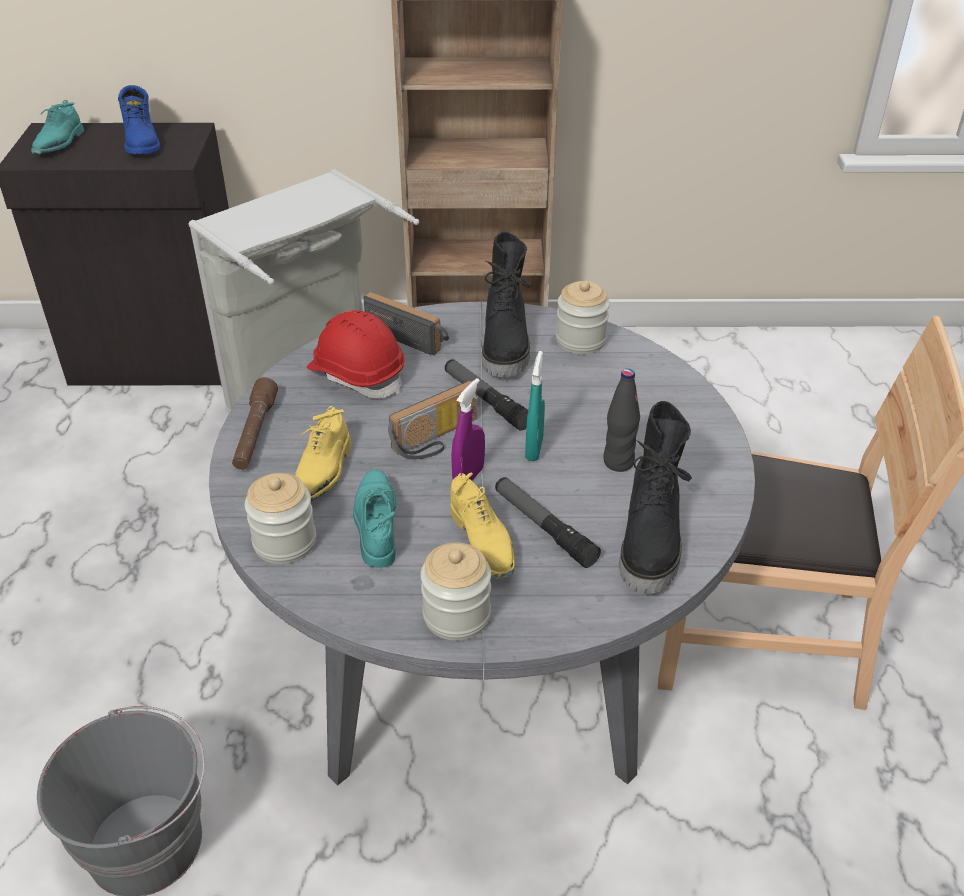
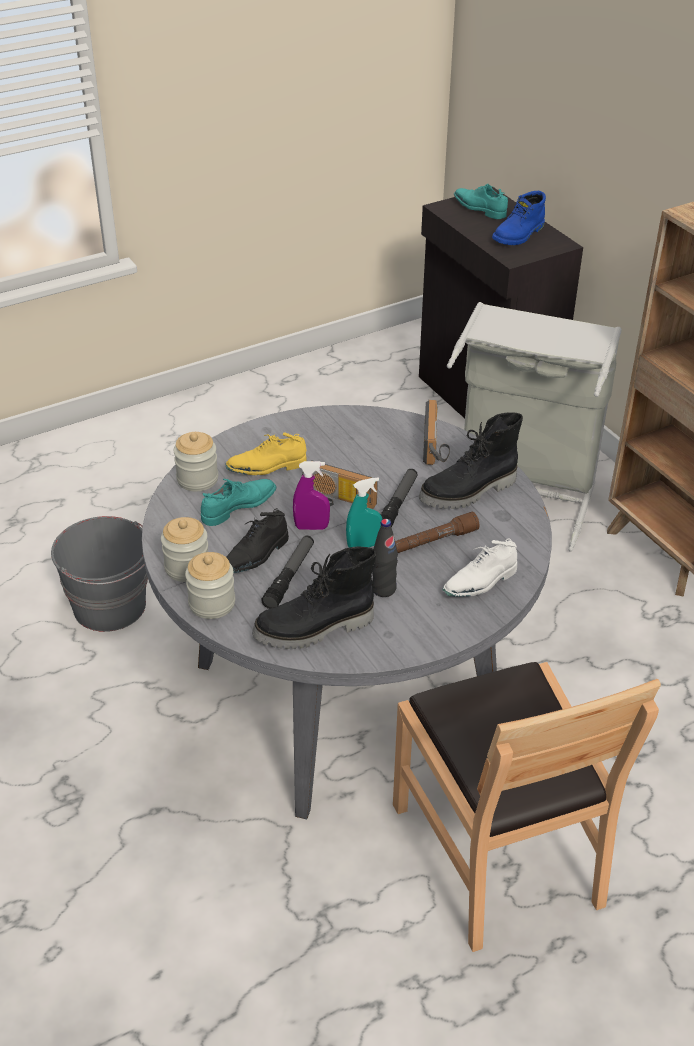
camera: 60 degrees right, 0 degrees up
(59, 144) = (479, 209): turquoise shoe -> turquoise shoe turned 60 degrees clockwise
(255, 433) = (280, 427): brown flashlight -> brown flashlight (432, 541)
(357, 375) = (372, 441): red hard hat -> none
(483, 542) = (256, 555): yellow shoe -> black shoe
(580, 341) = (510, 525): jar -> jar (212, 603)
(654, 393) = (480, 582): none -> white shoe

